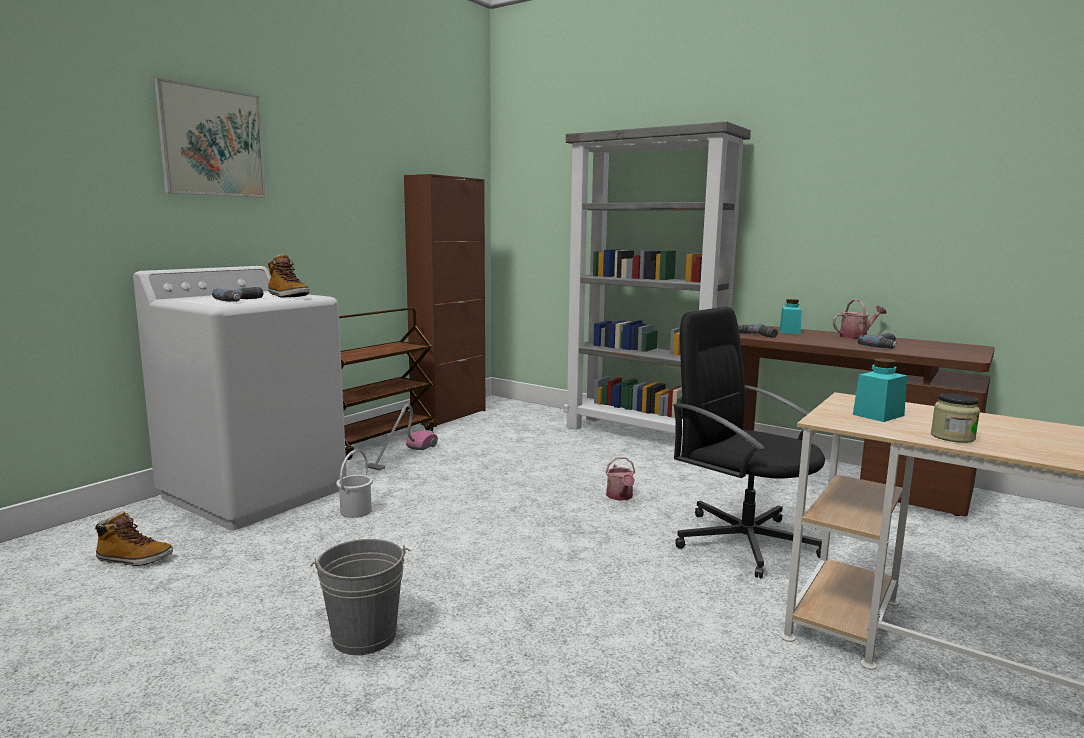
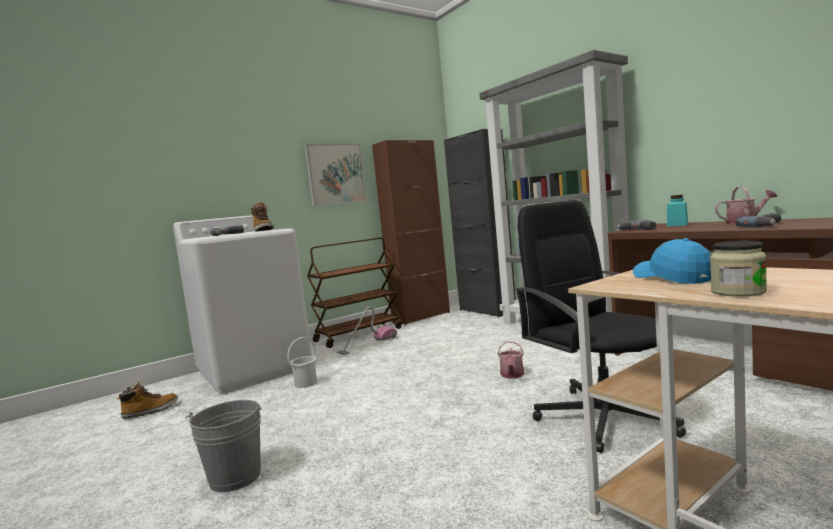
camera: 20 degrees right, 5 degrees down
(134, 559) = (150, 411): boot -> boot turned 60 degrees counterclockwise
(212, 142) = (225, 136): picture -> picture (336, 174)
(534, 410) = (487, 311): none -> black cabinet
(878, 415) = (672, 278): turquoise jar -> blue cap

